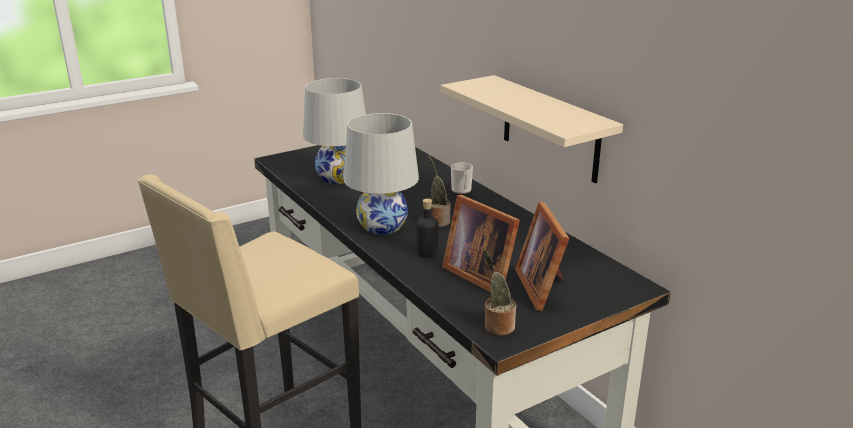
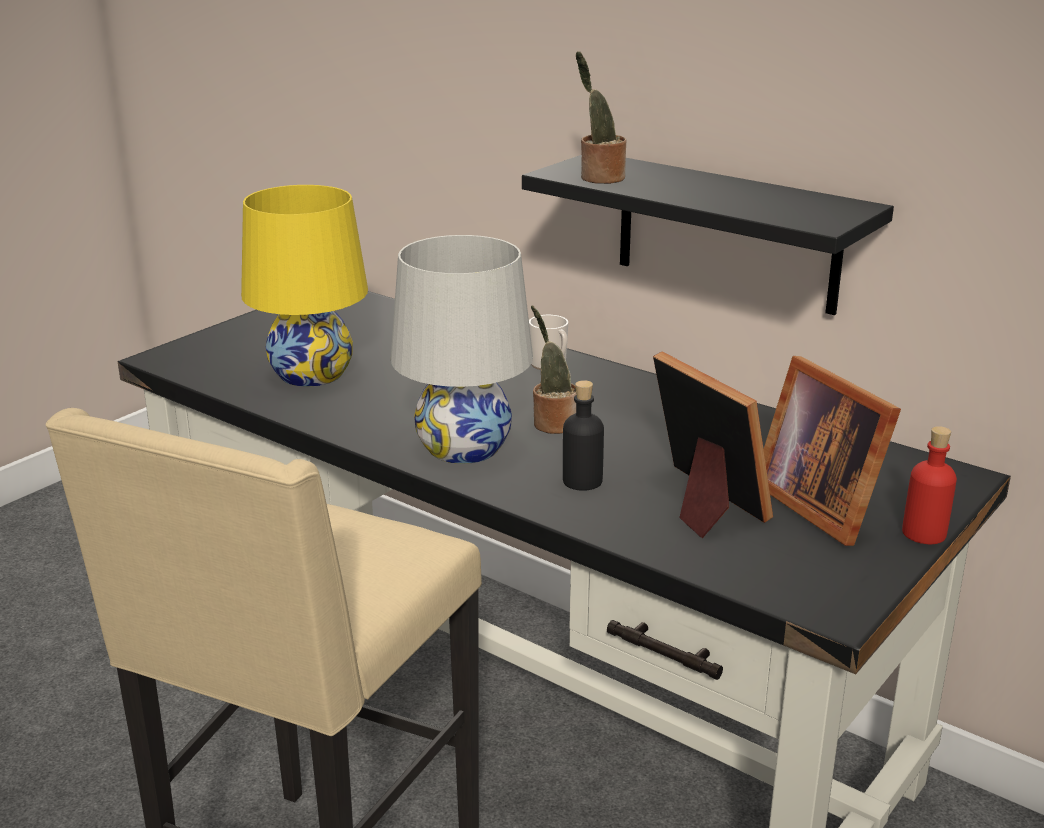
camera: 20 degrees left, 0 degrees up
(338, 177) = (311, 374): white table lamp -> yellow table lamp
(480, 274) = (702, 502): picture frame -> picture frame turned 150 degrees counterclockwise
(497, 326) = (806, 587): potted plant -> potted plant (599, 178)
(550, 129) = (727, 233): beige shelf -> black shelf
(588, 312) = (924, 533): none -> red bottle

